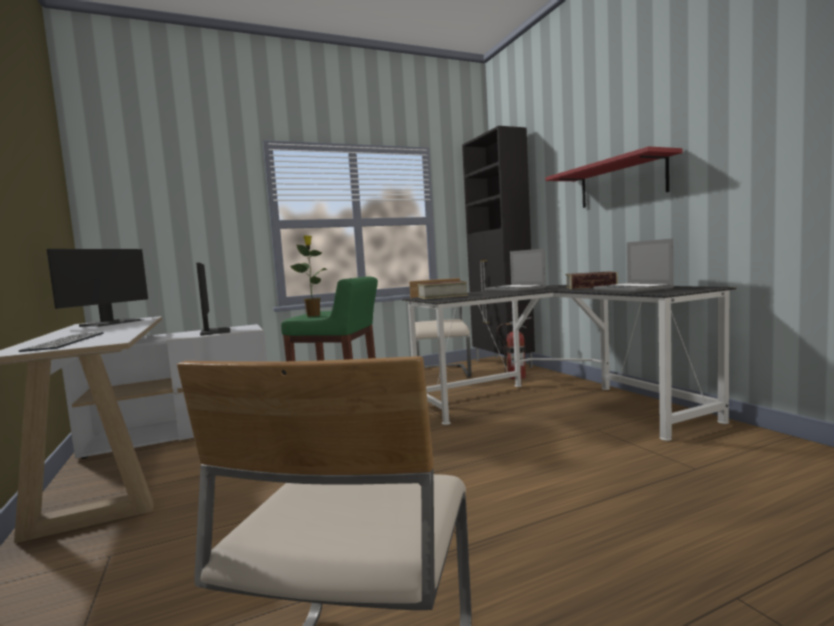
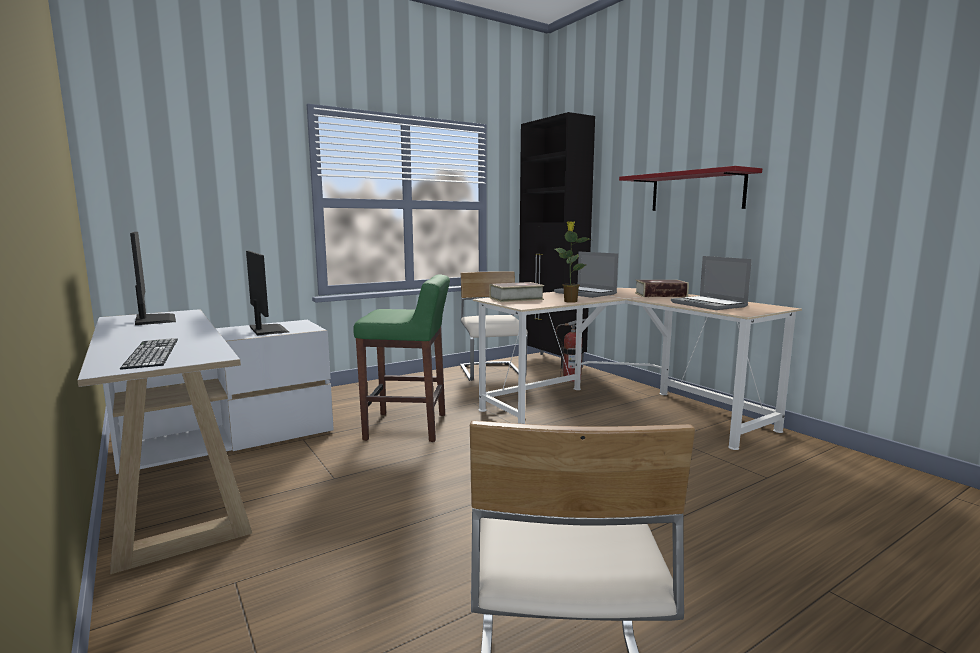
camera: 10 degrees left, 5 degrees up
(112, 323) = (153, 319): monitor -> monitor turned 45 degrees counterclockwise
(313, 315) = (387, 317): potted plant -> potted plant (570, 301)
(555, 403) = (621, 409): black desk -> beige desk

